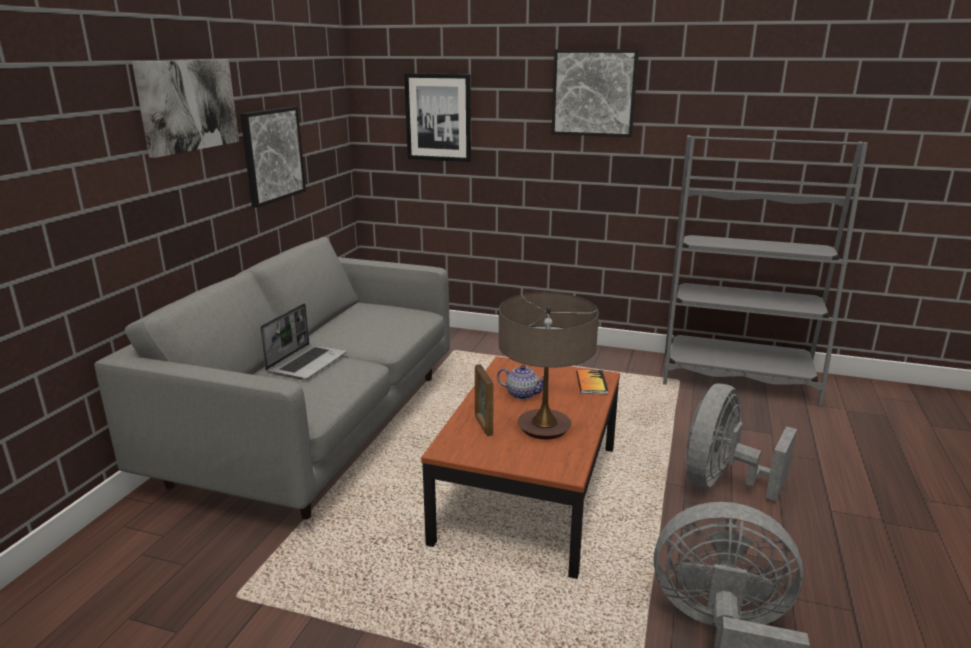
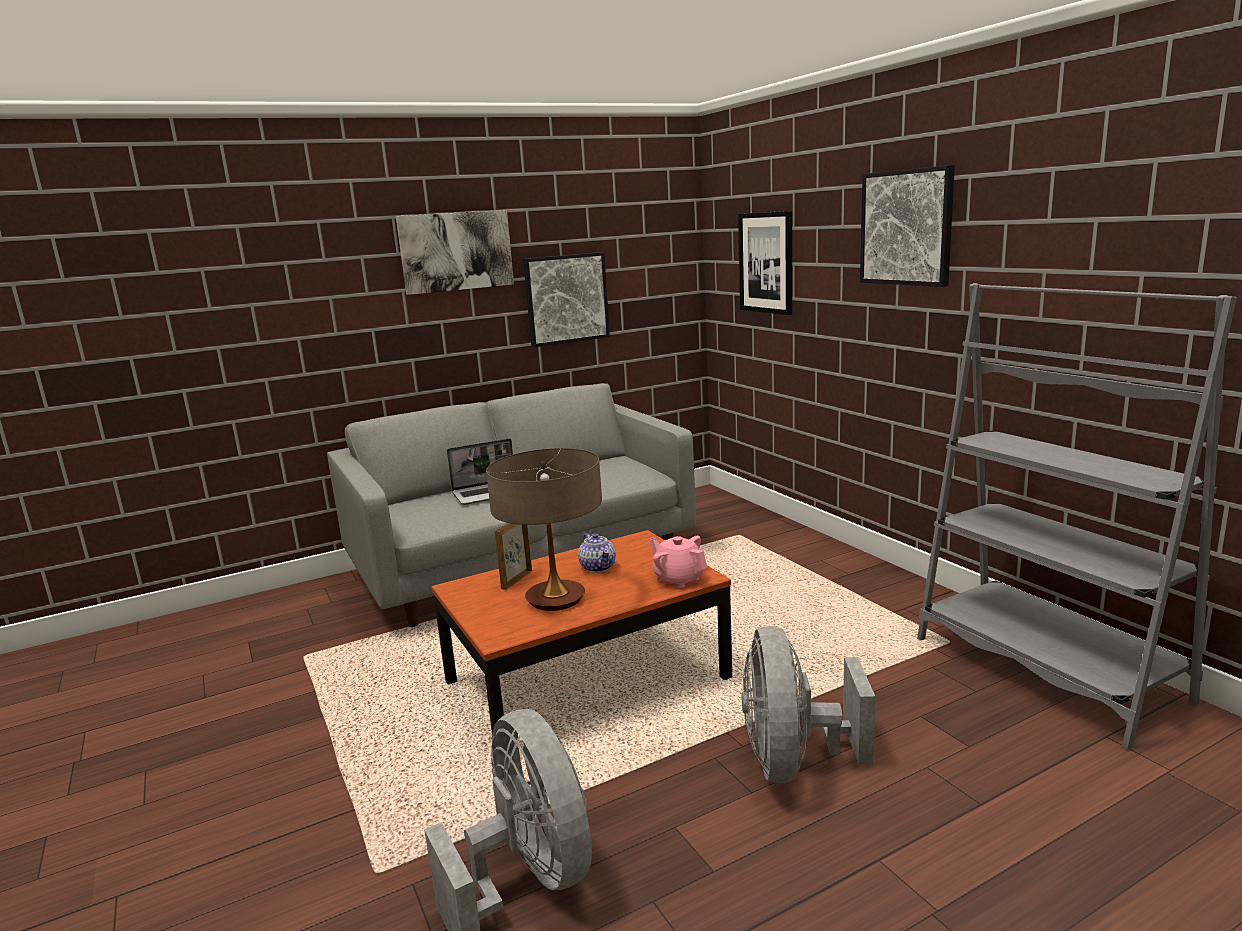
camera: 45 degrees right, 5 degrees down
(591, 383) = (679, 579): book -> pink teapot
(722, 482) = (793, 762): grey fan -> grey fan turned 75 degrees counterclockwise

